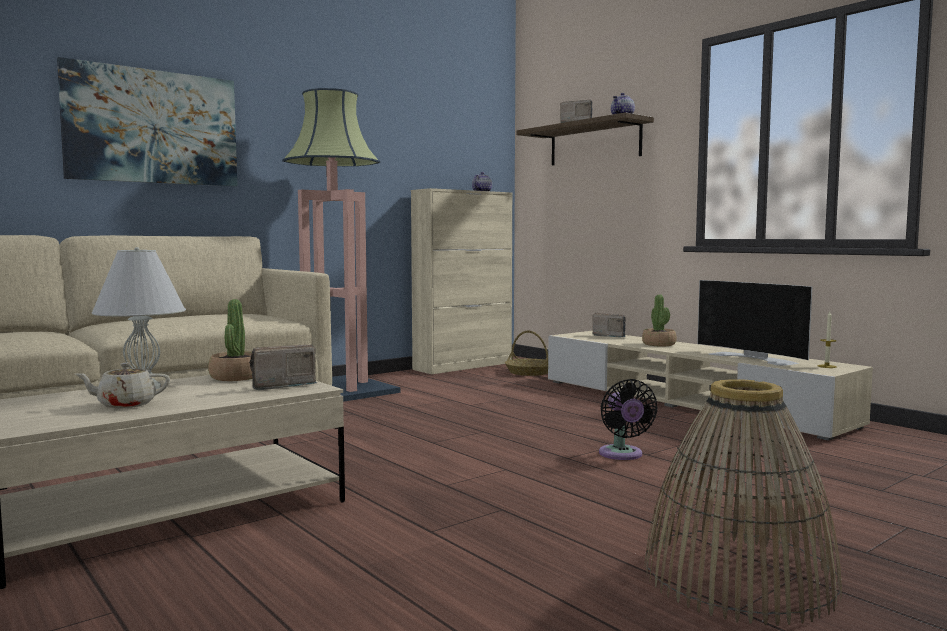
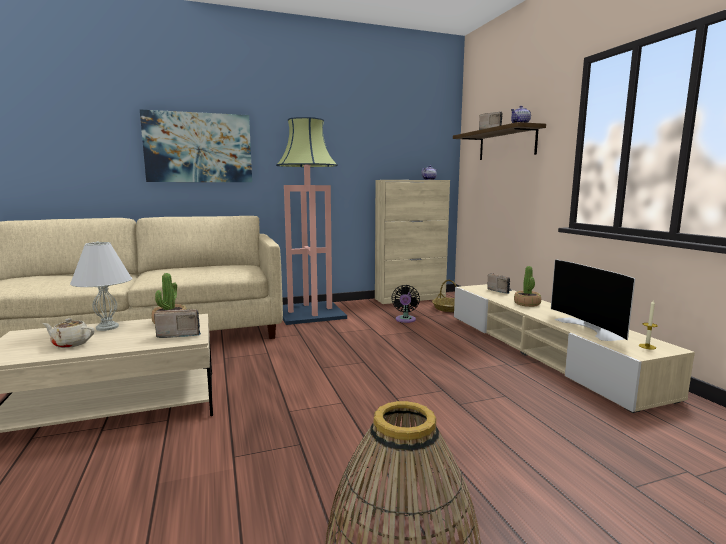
camera: 20 degrees right, 5 degrees up
(622, 455) = (439, 401): black fan -> black fan (405, 320)

